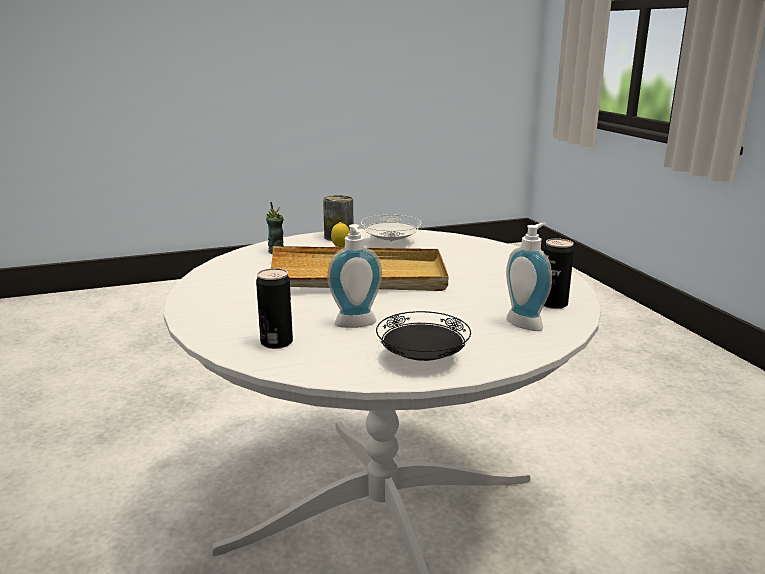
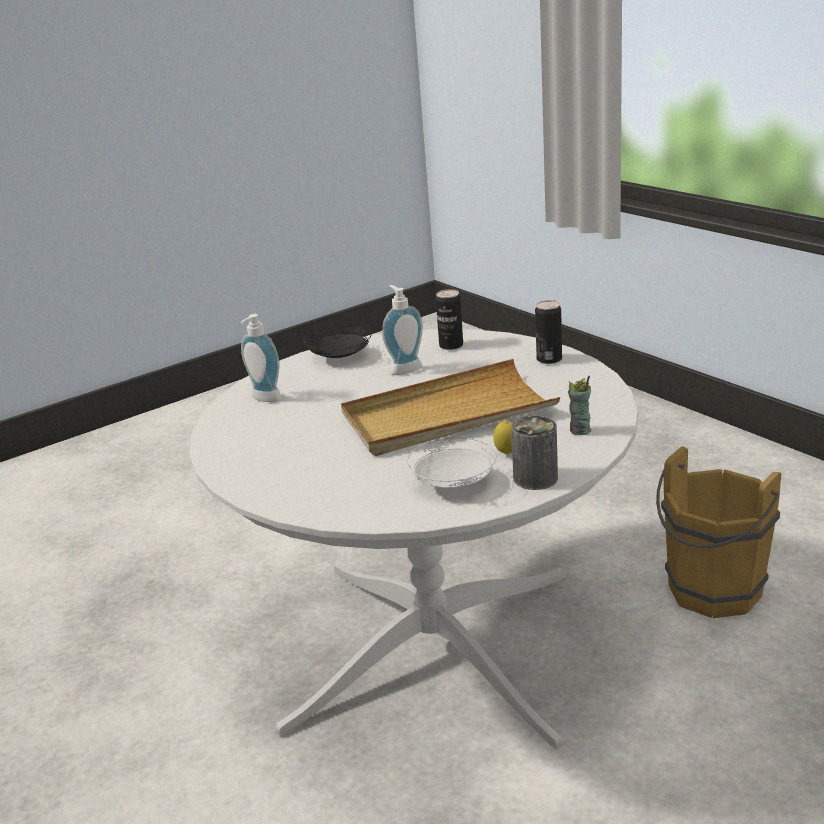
camera: 165 degrees right, 5 degrees up
(123, 493) = (710, 595): none -> brown bucket
(553, 304) = (237, 424): can -> can (549, 359)

